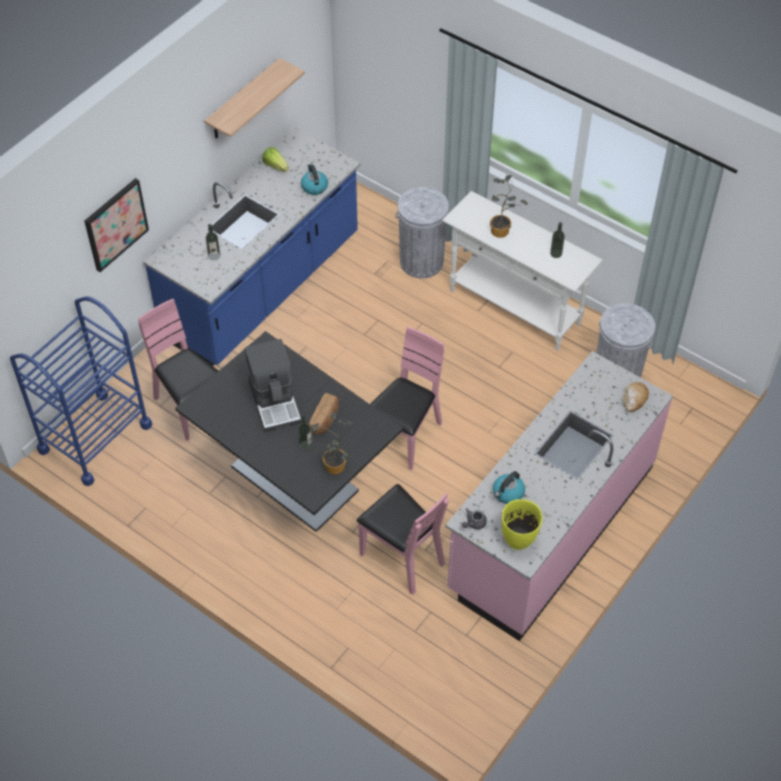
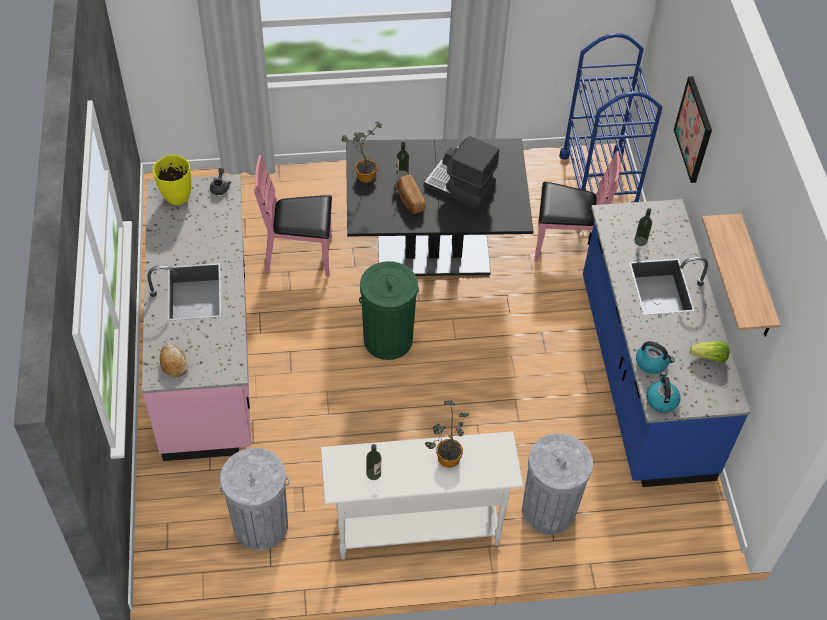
camera: 135 degrees right, 0 degrees up
(405, 436) = (388, 339): pink chair -> green trash can
(508, 493) = (213, 222): kettle -> kettle (661, 400)

